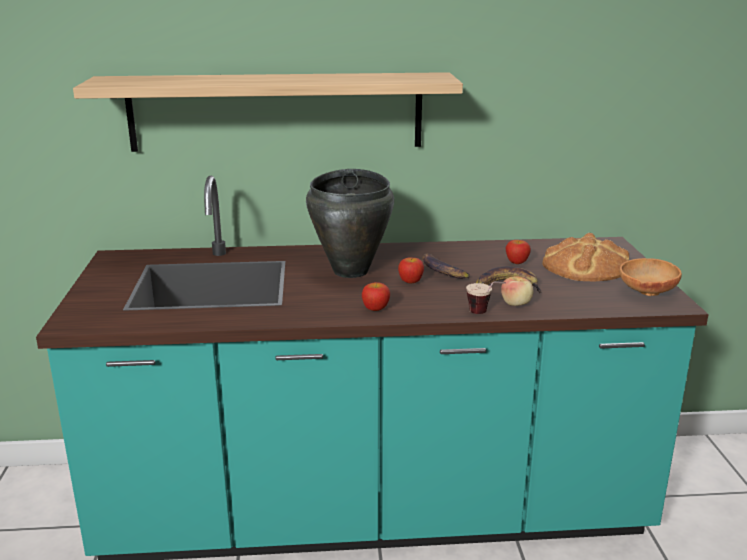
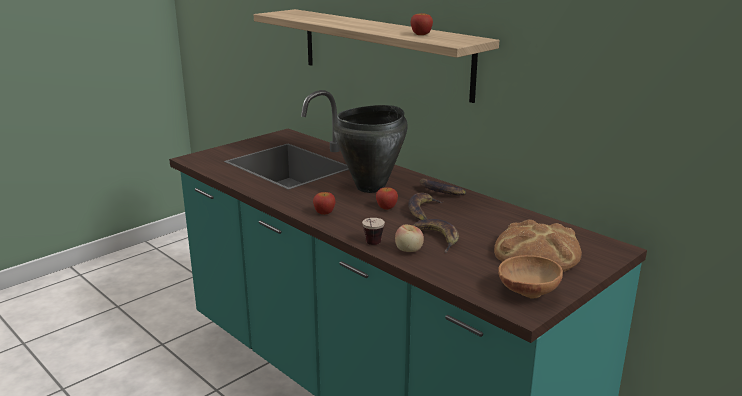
camera: 50 degrees right, 0 degrees up
(411, 252) = (439, 191): none -> banana
(517, 262) = (491, 228): apple -> apple (421, 34)

